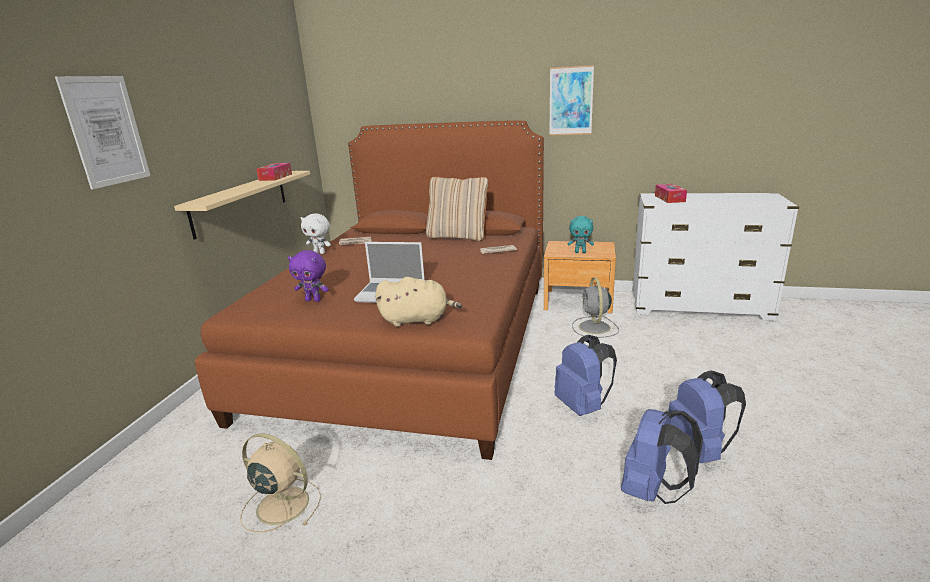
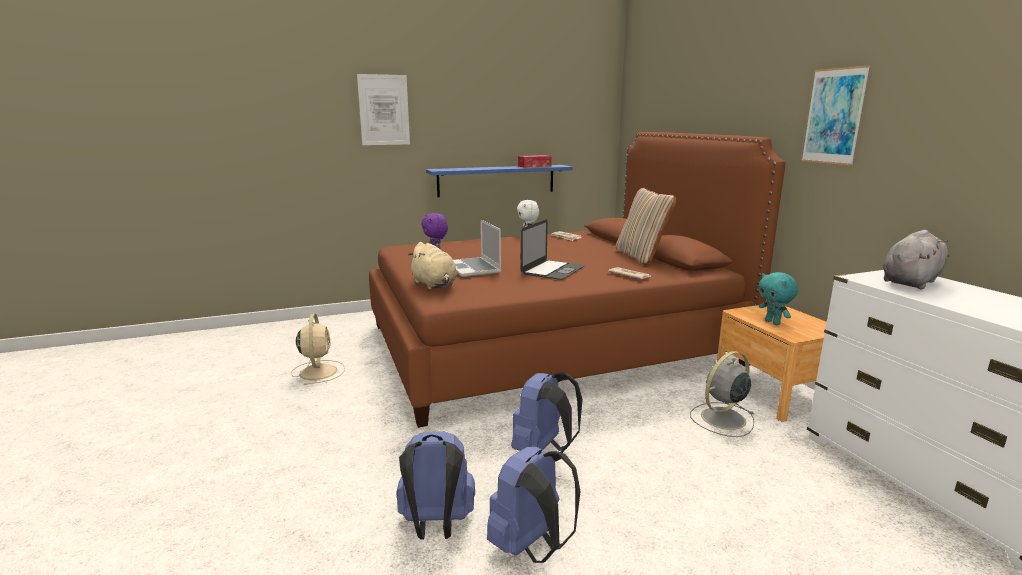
camera: 55 degrees right, 5 degrees down
(241, 202) = (496, 180): beige shelf -> blue shelf
(446, 268) = (553, 270): none -> laptop
(669, 198) = (911, 282): tissue box -> grey plush toy

